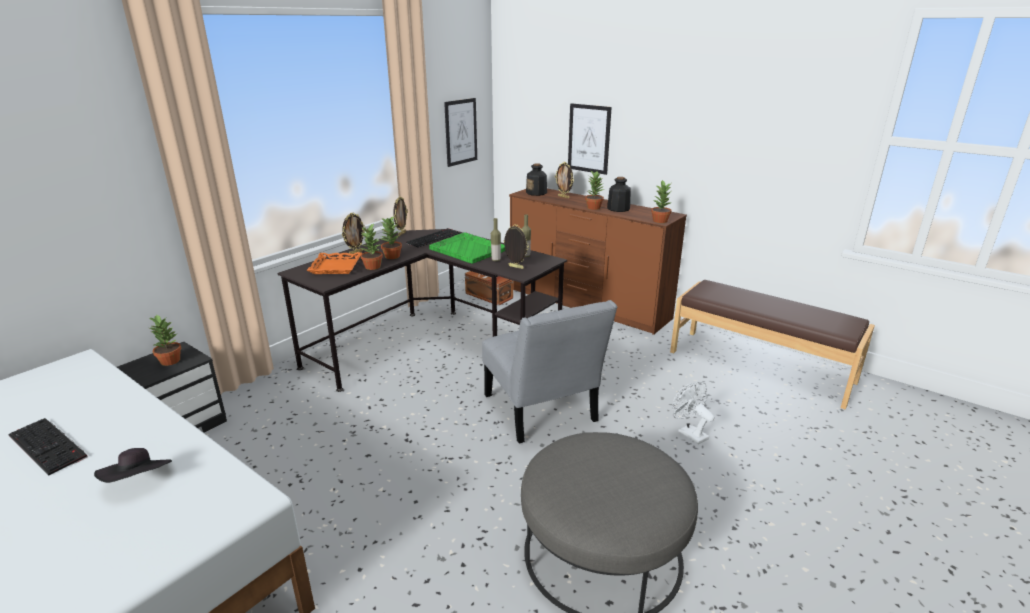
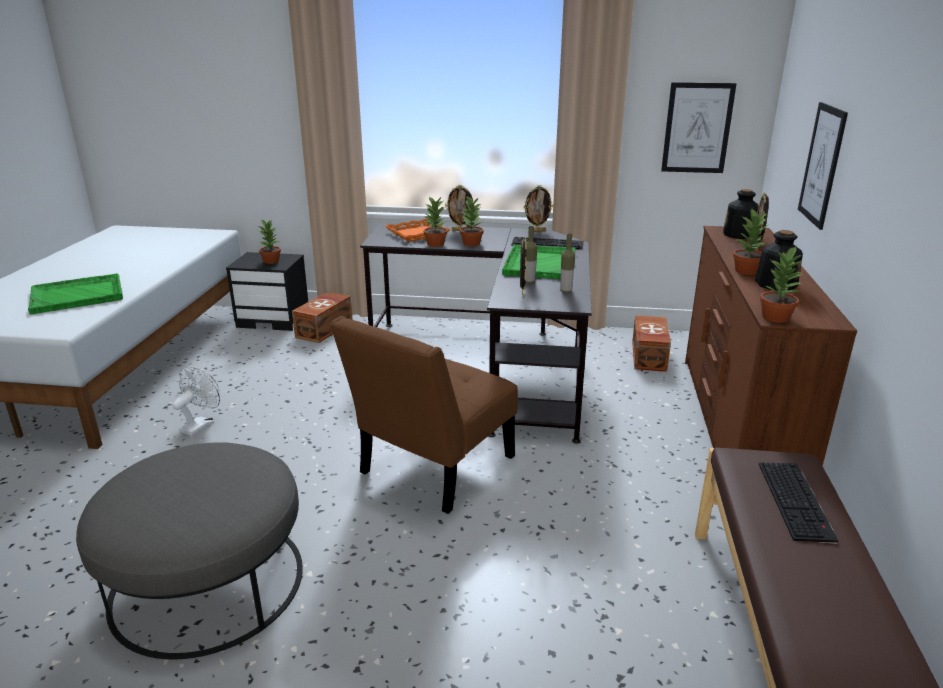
camera: 60 degrees right, 0 degrees up
(49, 445) = (112, 263): keyboard -> keyboard (797, 501)
(139, 481) = (78, 295): black hat -> green tray
(255, 401) = (325, 329): none -> brown storage box
(542, 412) = (432, 469): grey chair -> brown chair
(689, 433) = (486, 602): white fan -> white fan (200, 425)

